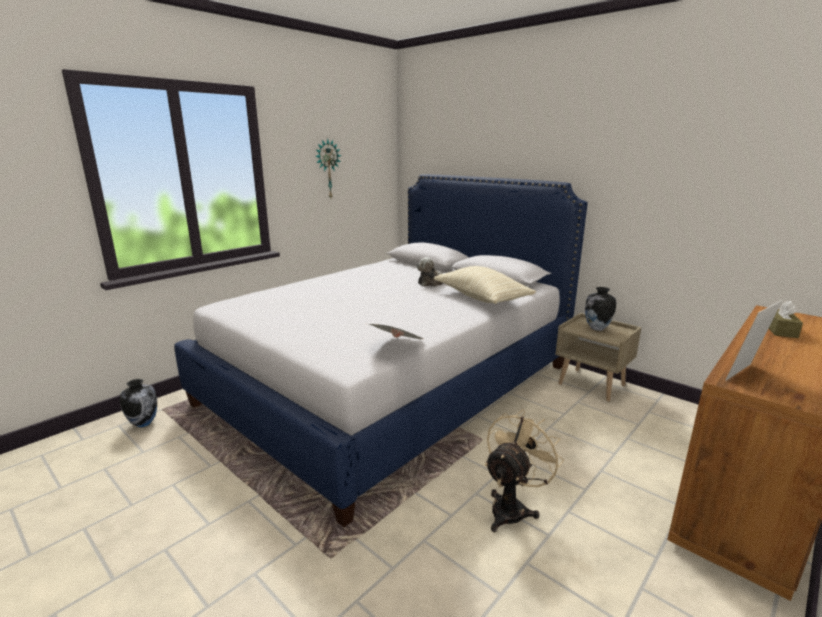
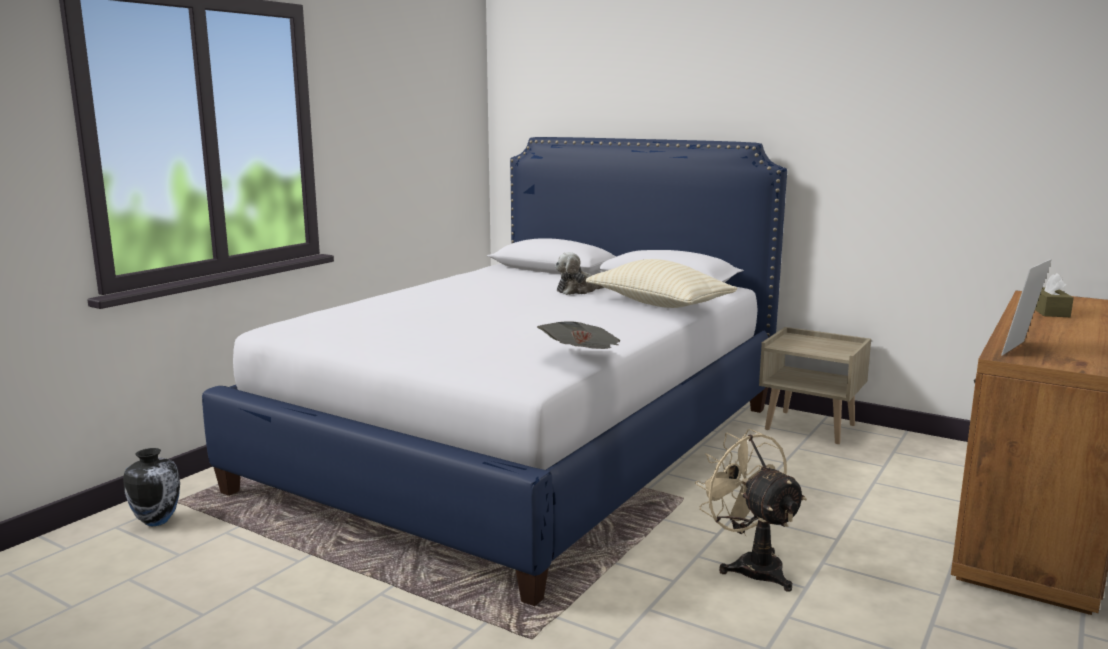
camera: 10 degrees left, 5 degrees down
(327, 169) = (396, 129): wall clock -> none
(512, 508) = (750, 566): beige fan -> beige fan turned 60 degrees counterclockwise
(597, 328) = (813, 344): vase -> none

